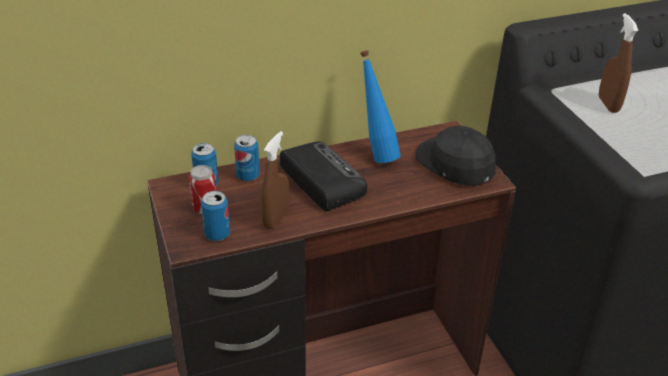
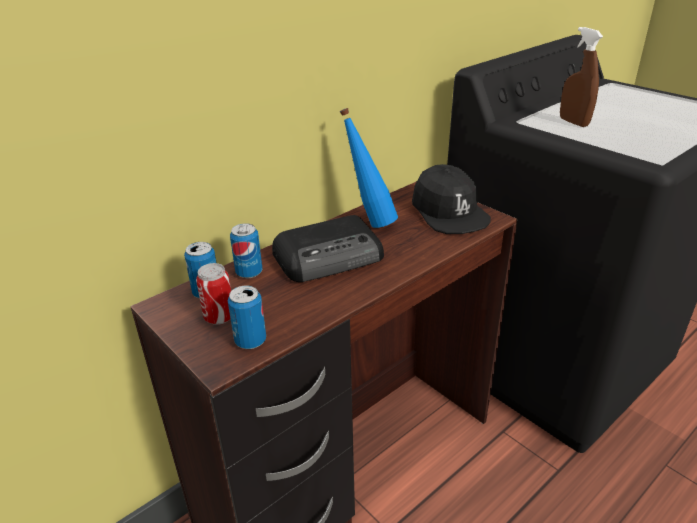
camera: 20 degrees left, 5 degrees down
(276, 219) = (308, 307): brown spray bottle -> none
(321, 180) = (331, 257): radio -> radio turned 120 degrees clockwise
(455, 163) = (448, 212): black cap -> black cap turned 150 degrees counterclockwise

